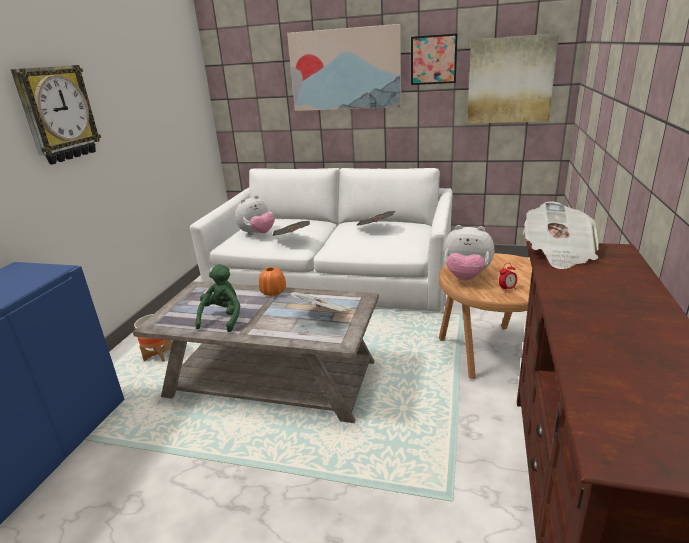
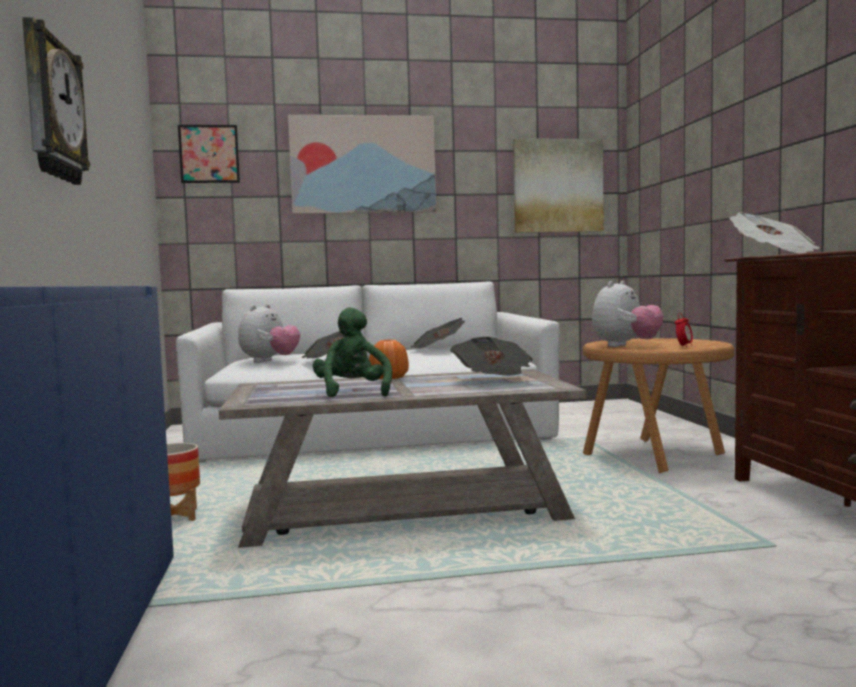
camera: 25 degrees left, 20 degrees down
(433, 59) = (472, 159): picture -> picture (209, 154)
(466, 277) = (625, 346): plush toy -> plush toy turned 45 degrees counterclockwise

